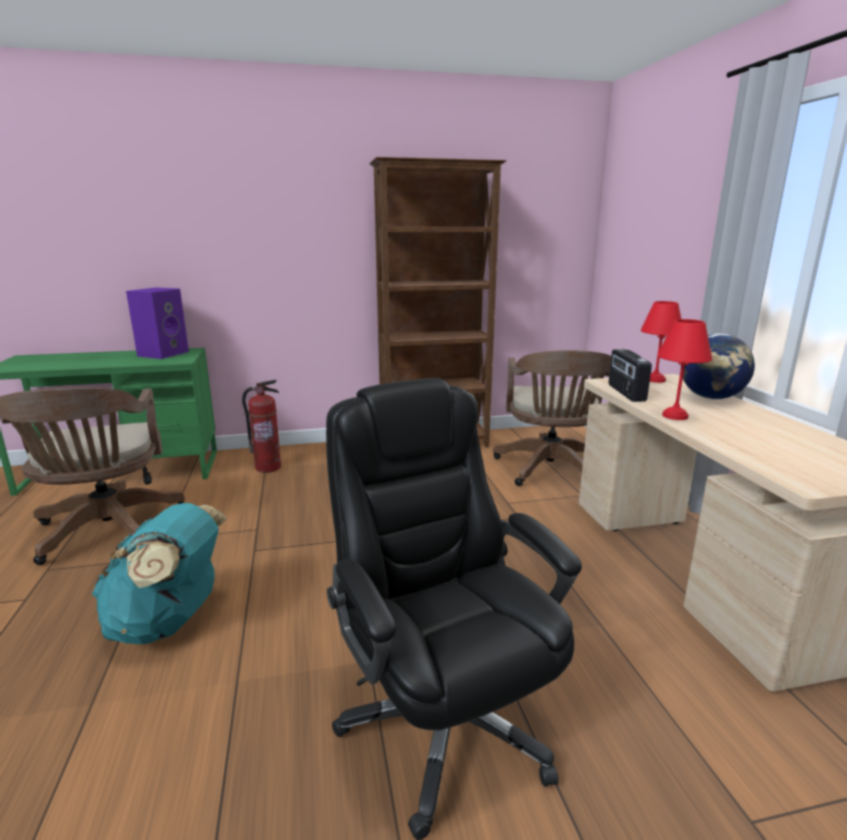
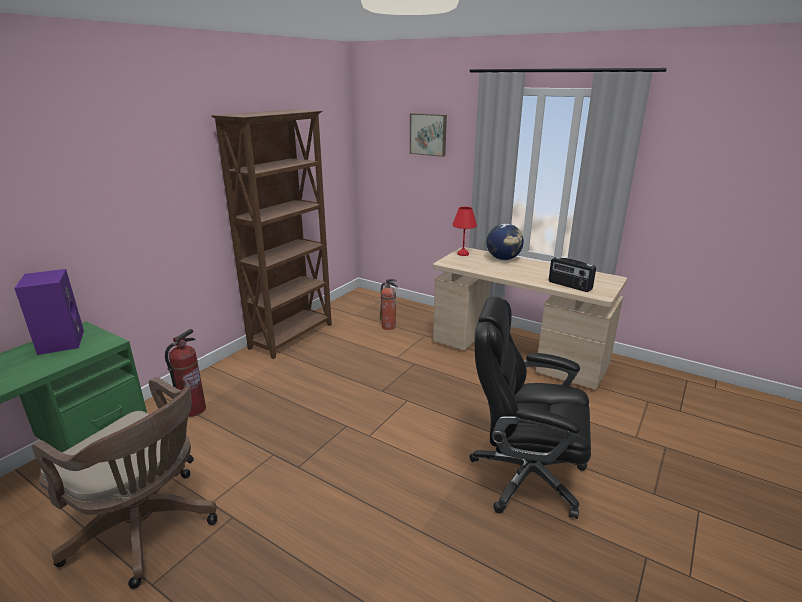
camera: 45 degrees left, 5 degrees up
(169, 622) = (326, 538): turquoise backpack -> none
(550, 471) = (389, 327): brown office chair -> fire extinguisher
(625, 393) = (468, 267): radio -> radio (569, 286)
(673, 416) = (510, 276): red table lamp -> none
(675, 197) = (428, 134): none -> picture

